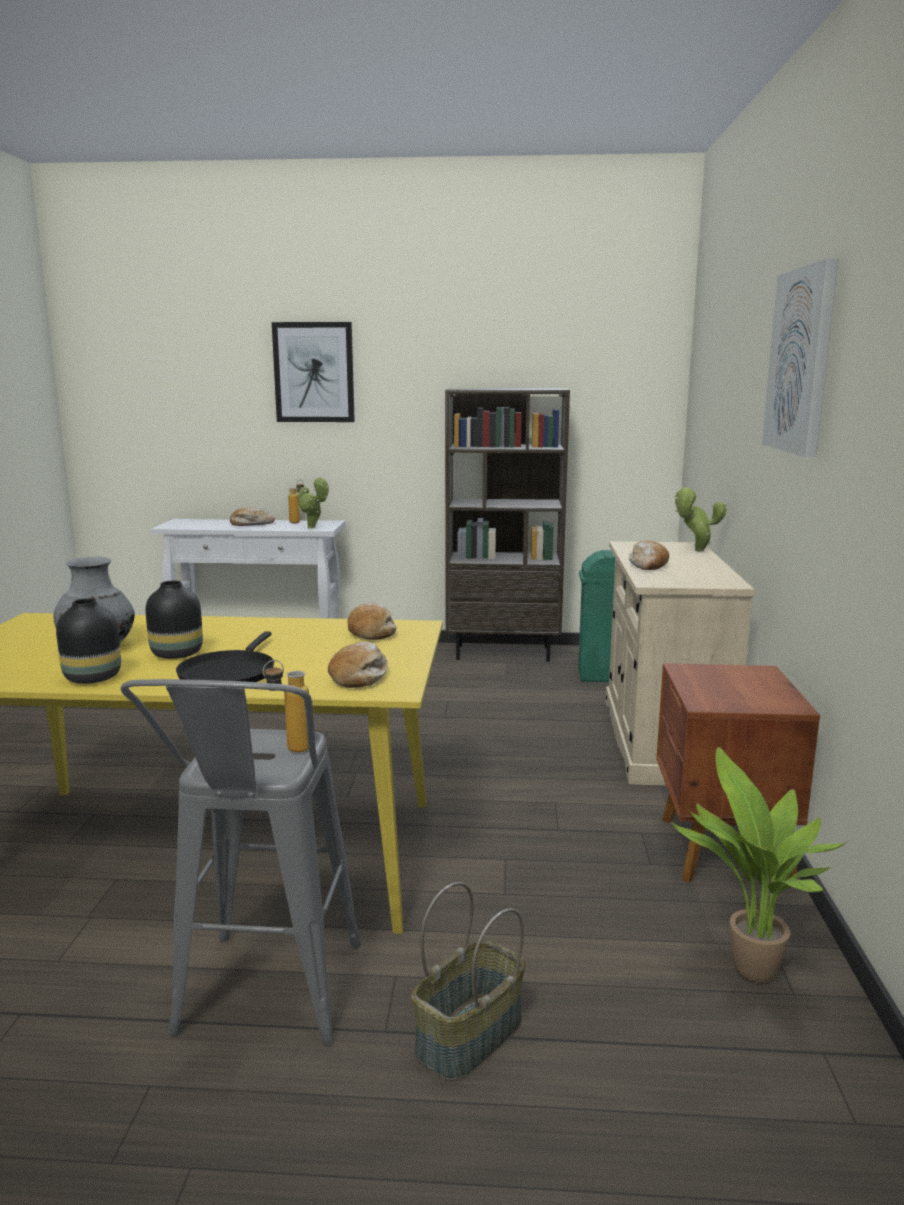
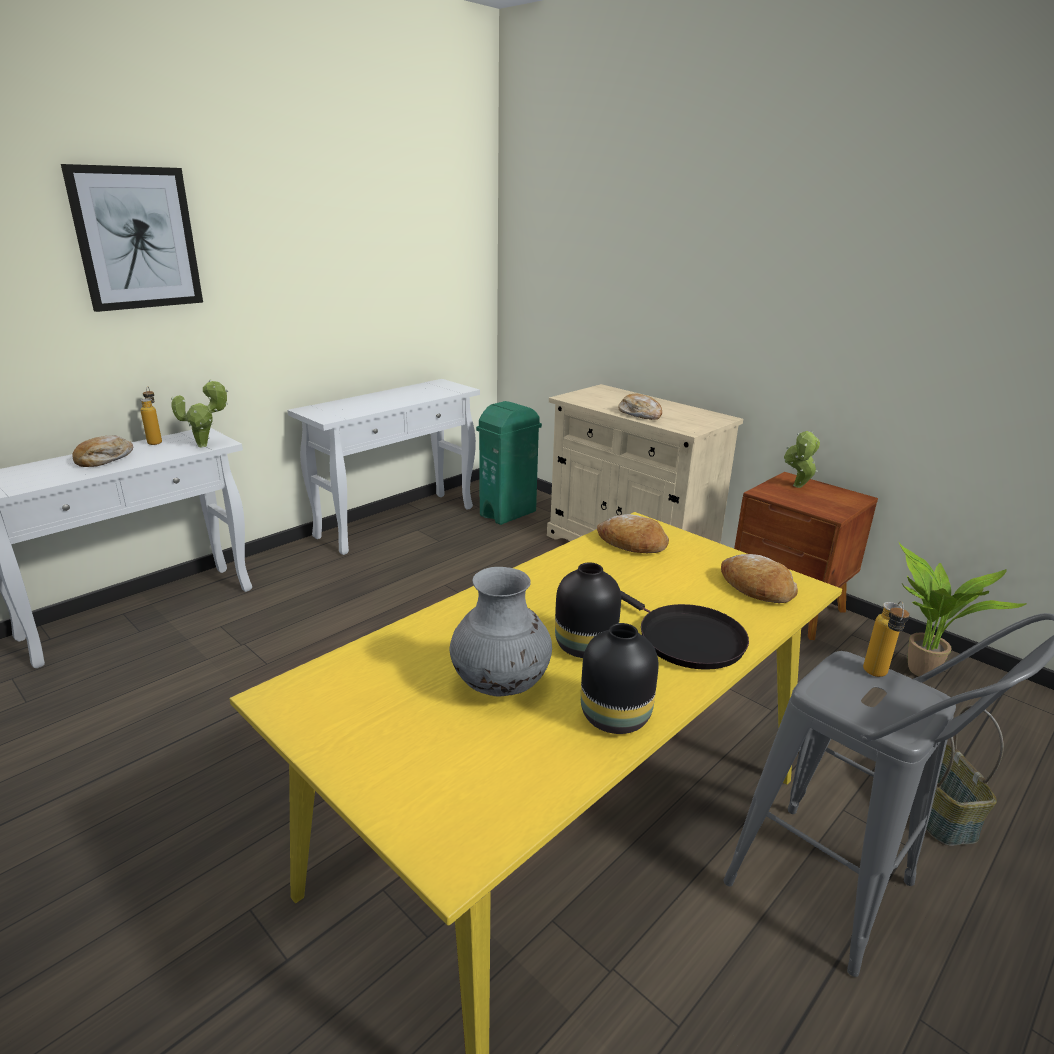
camera: 50 degrees left, 10 degrees up
(503, 653) = (397, 521): brown bookcase -> white console table
(696, 550) = (622, 393): potted plant -> potted plant (797, 487)
(801, 361) = (799, 241): picture -> none

